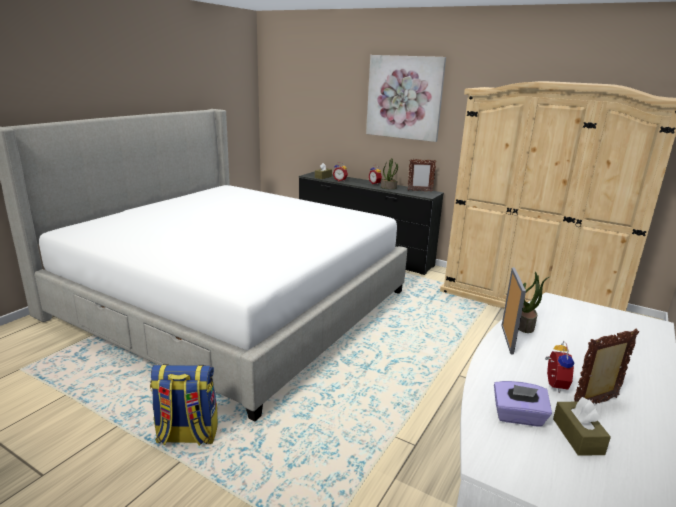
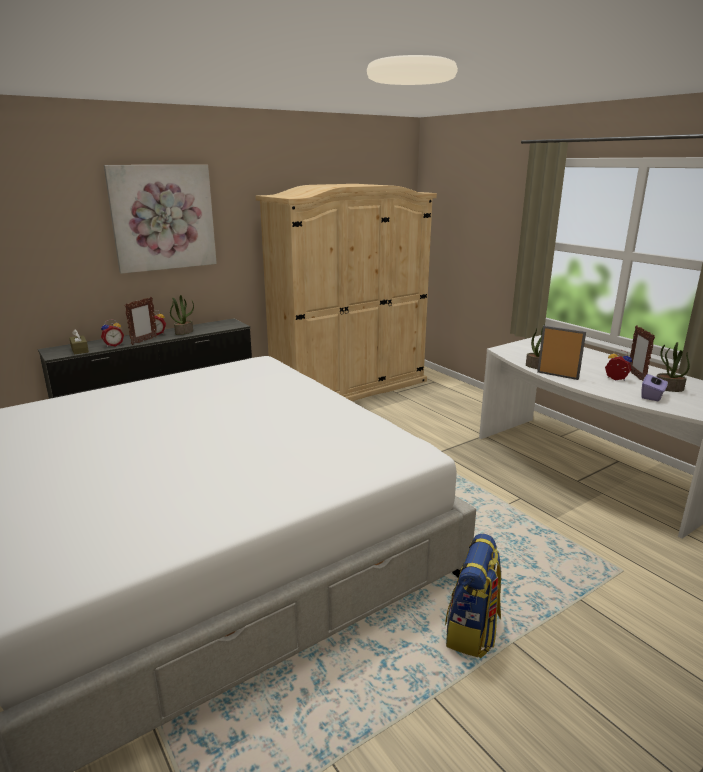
camera: 65 degrees left, 0 degrees up
(419, 191) = (216, 324): picture frame -> picture frame (144, 341)
(577, 436) = (668, 388): brown tissue box -> potted plant

